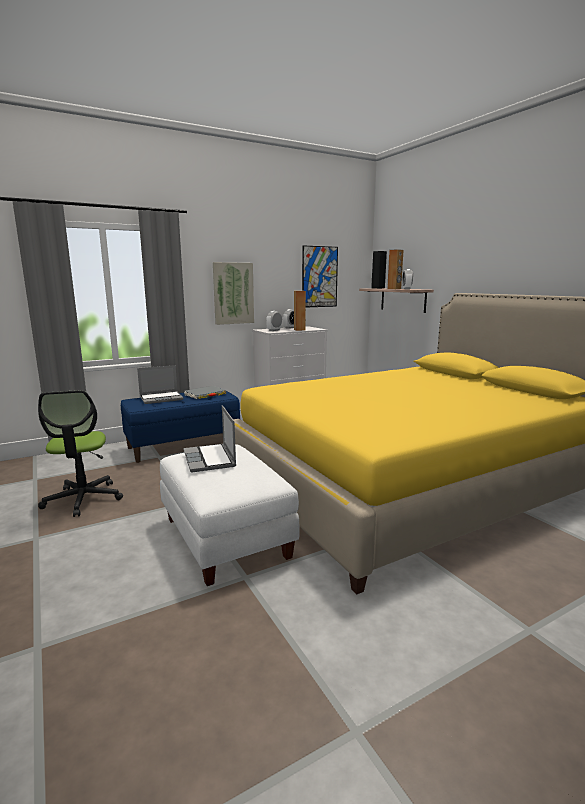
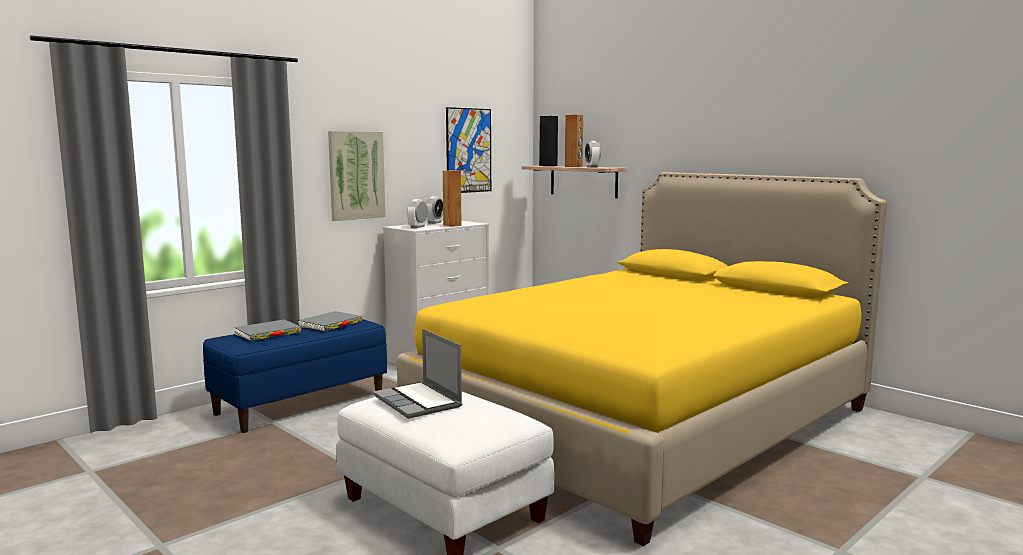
camera: 15 degrees left, 5 degrees down
(83, 499) = (195, 488): office chair -> none
(161, 398) = (268, 333): laptop -> grey book

